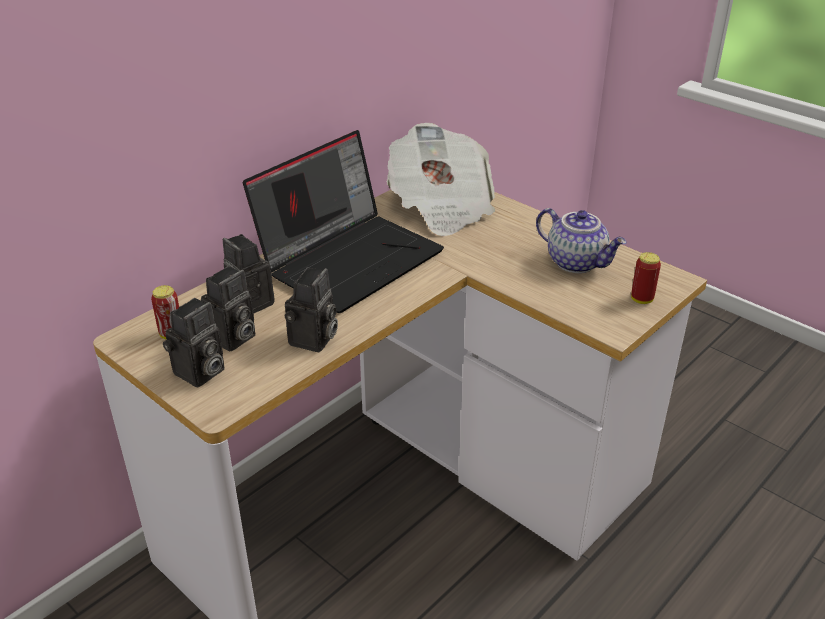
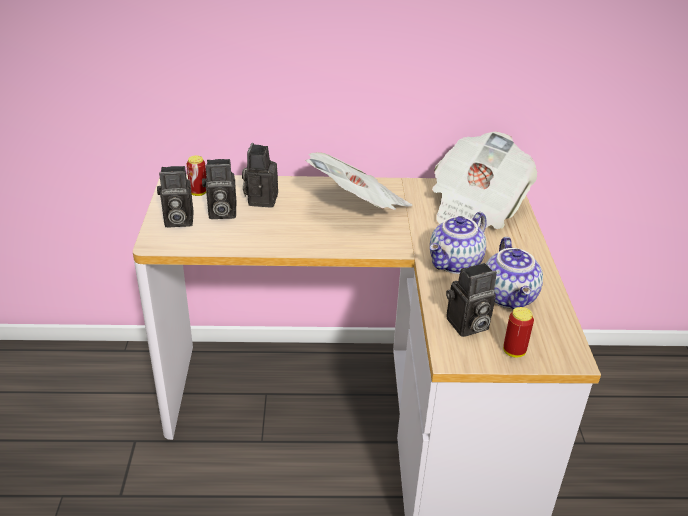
camera: 45 degrees right, 0 degrees up
(313, 341) = (257, 240): camera -> camera (466, 326)
(350, 258) = (359, 206): laptop -> newspaper
(503, 260) = (456, 264): none -> teapot

